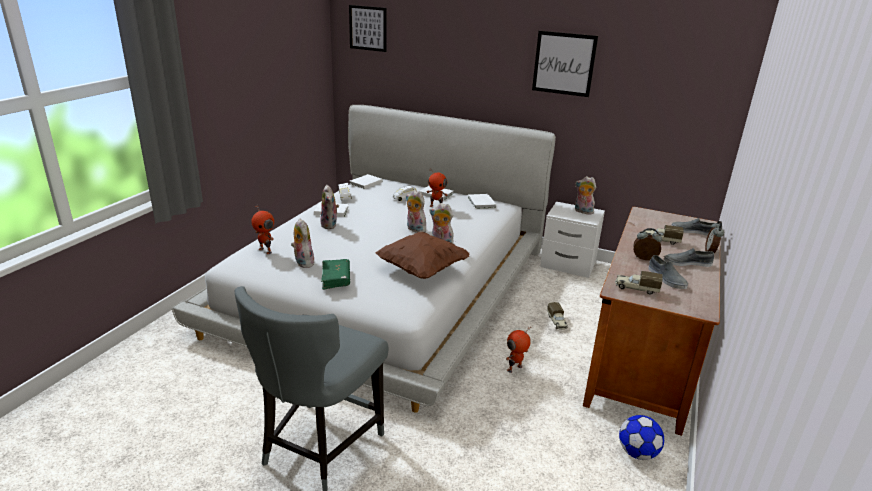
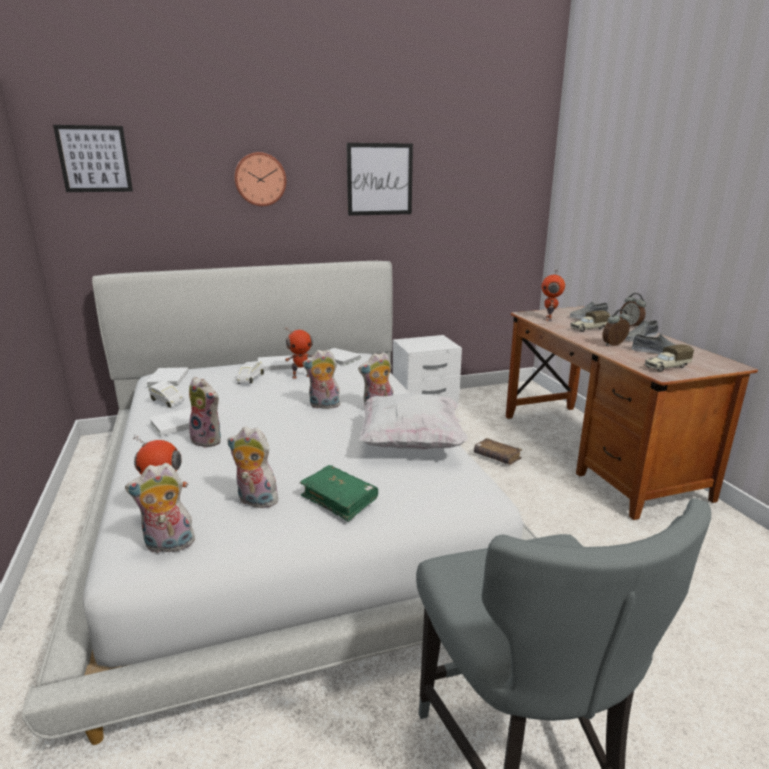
camera: 40 degrees left, 5 degrees down
(422, 269) = (411, 443): brown pillow -> white pillow
(468, 53) = (260, 179): none -> wall clock
(515, 369) = (537, 519): toy robot -> toy robot (549, 318)
(557, 322) = (497, 457): toy truck -> brown book
(582, 212) = (430, 341): plush toy -> plush toy (168, 546)
(637, 453) = (723, 535): football -> none

